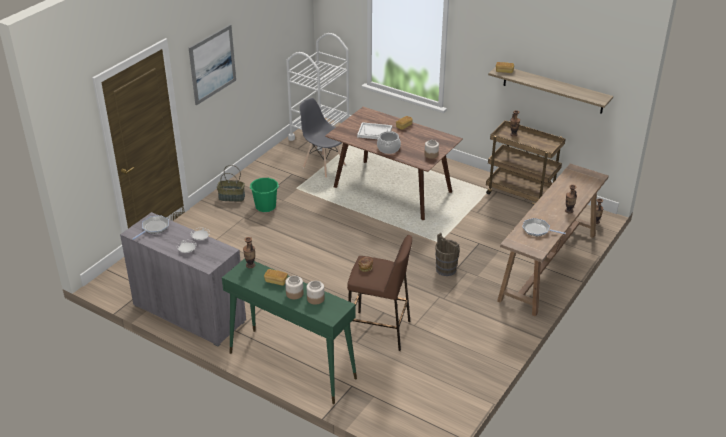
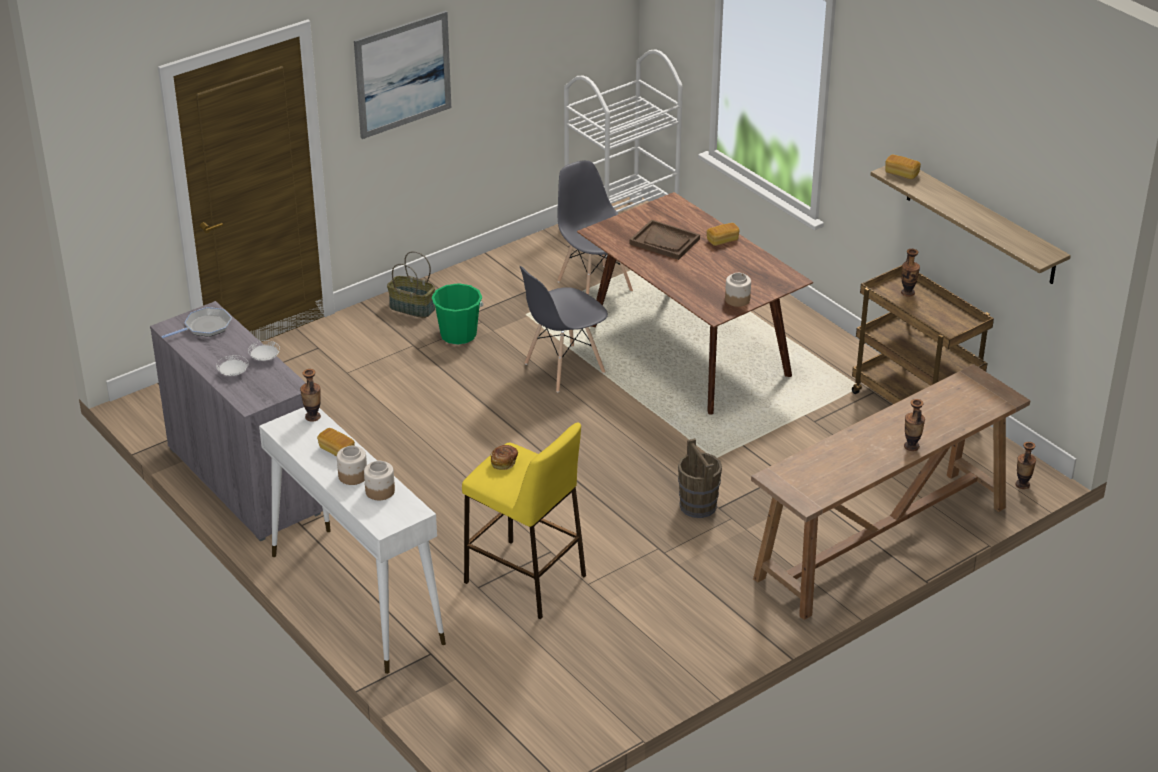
camera: 20 degrees right, 0 degrees up
(291, 365) = (355, 598): green console table -> white console table
(333, 212) = (564, 368): none -> grey chair
(374, 132) = (665, 241): white tray -> brown tray
(379, 331) = (526, 579): brown stool -> yellow stool
(388, 148) = (670, 275): cooking pot -> none
(537, 230) = (832, 466): frying pan -> none

